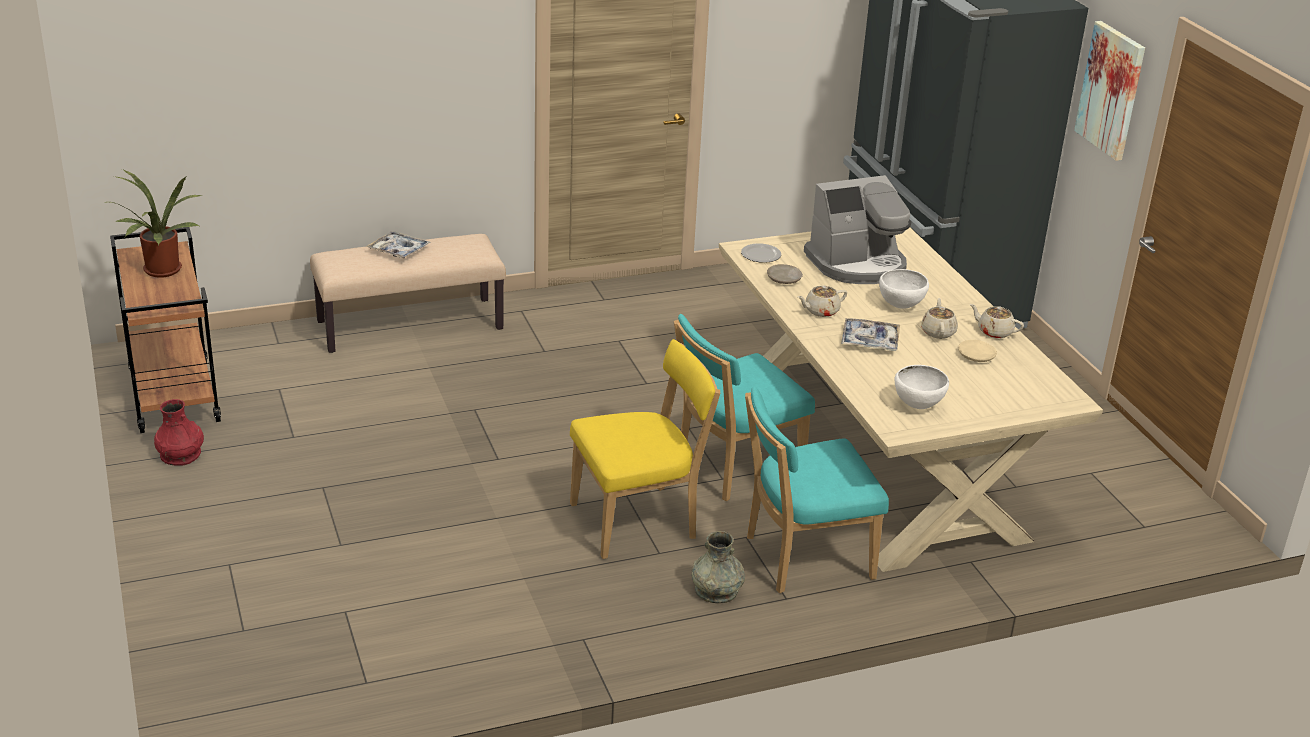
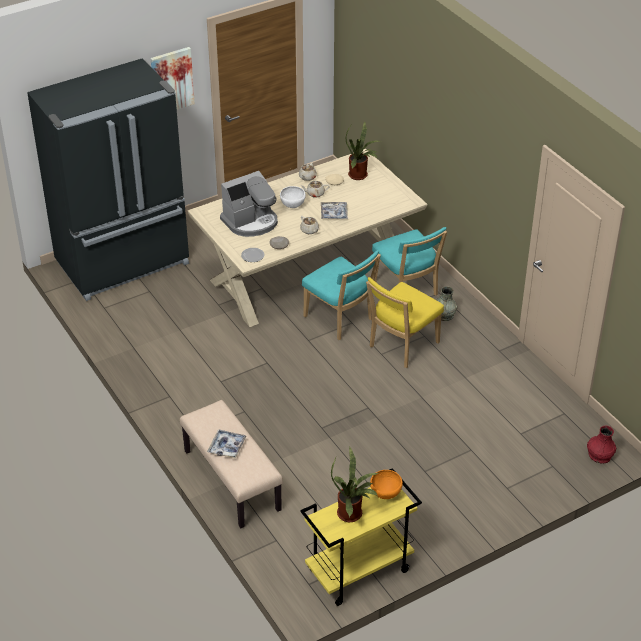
camera: 100 degrees left, 10 degrees up
(173, 395) = (358, 572): brown cart -> yellow cart
(174, 301) = (385, 494): none -> orange bowl
(180, 454) = (420, 544): red vase -> red vase (599, 455)
(639, 521) = (401, 346): yellow chair -> yellow chair turned 105 degrees counterclockwise
(857, 264) = (251, 222): coffee machine -> coffee machine turned 90 degrees clockwise
(918, 405) = (388, 197): white bowl -> none
(997, 386) = (360, 175): none -> potted plant

